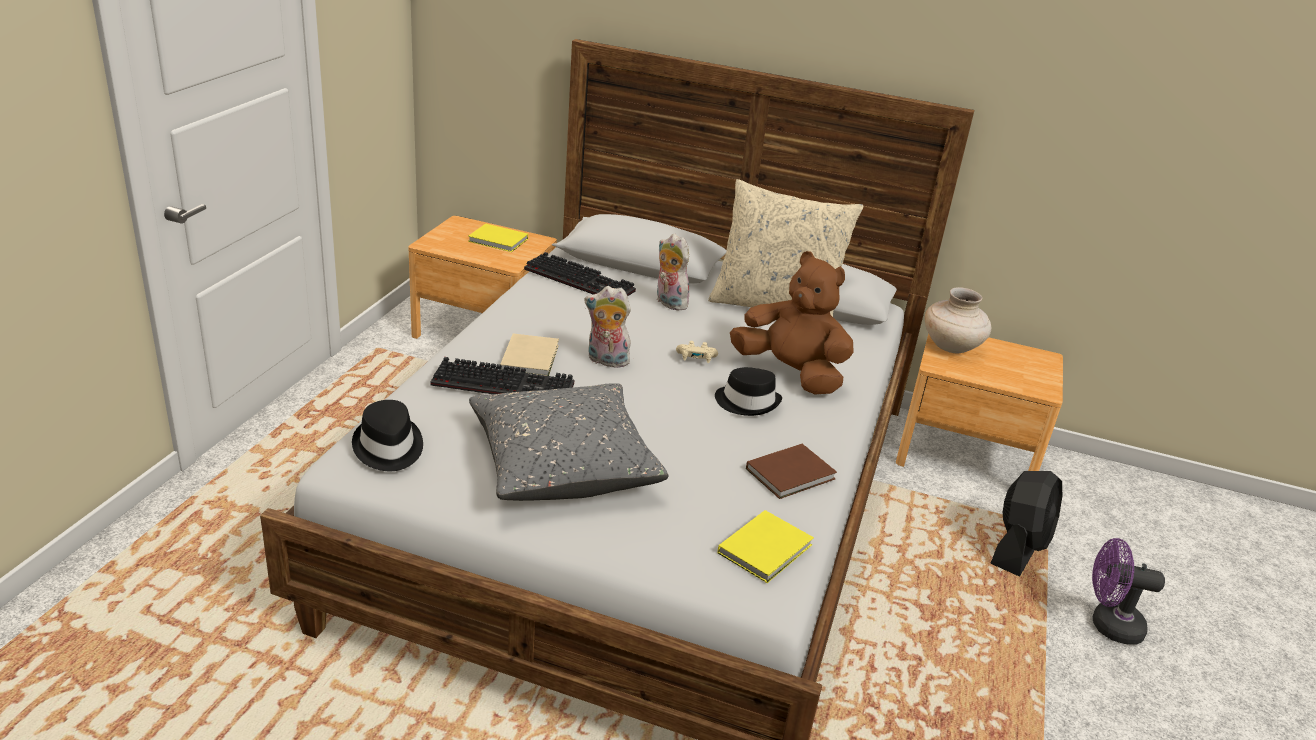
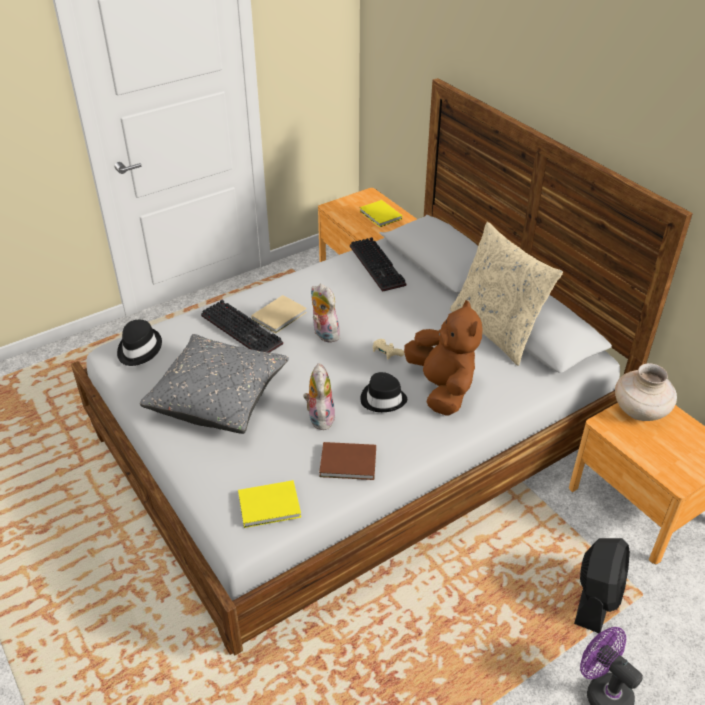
camera: 40 degrees right, 10 degrees up
(668, 303) = (420, 302): plush toy -> plush toy (319, 417)
(1018, 548) = (596, 597): black fan -> black fan turned 45 degrees counterclockwise

